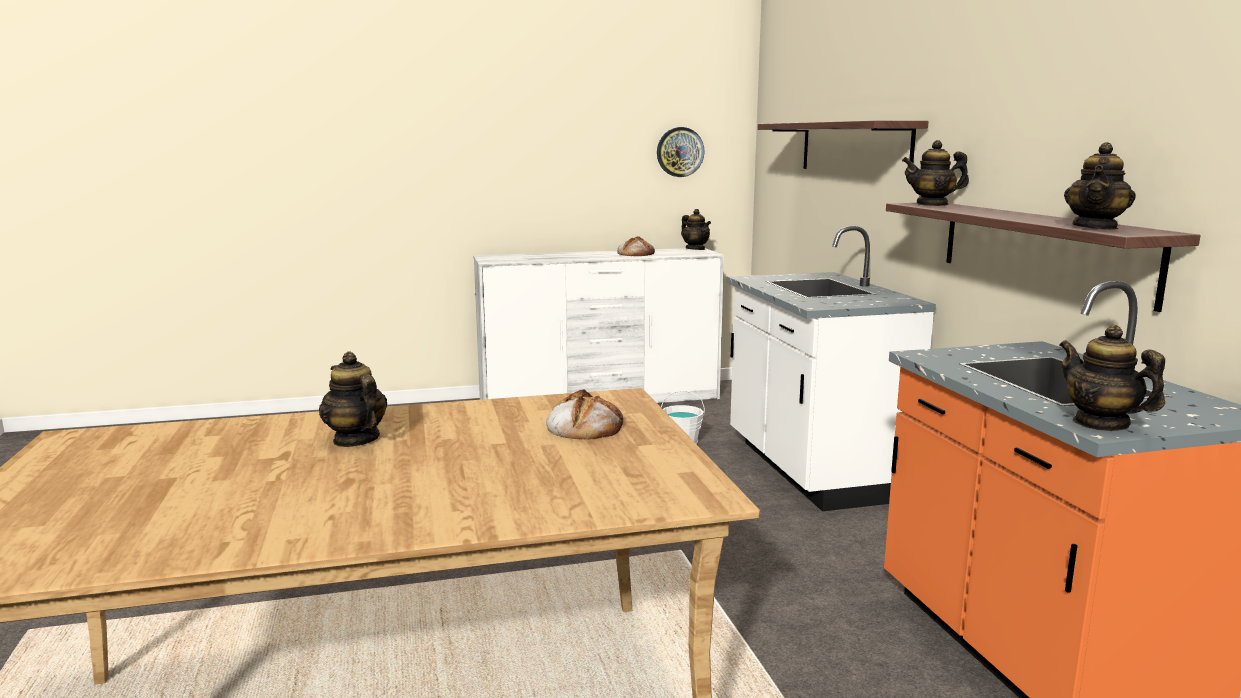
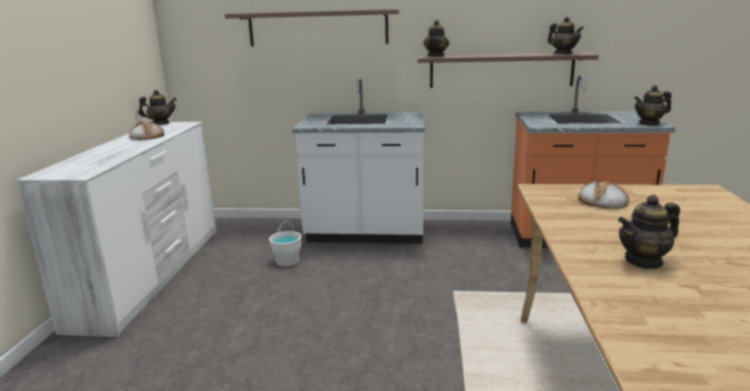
camera: 70 degrees left, 5 degrees up
(680, 152) = (125, 41): wall clock -> none

